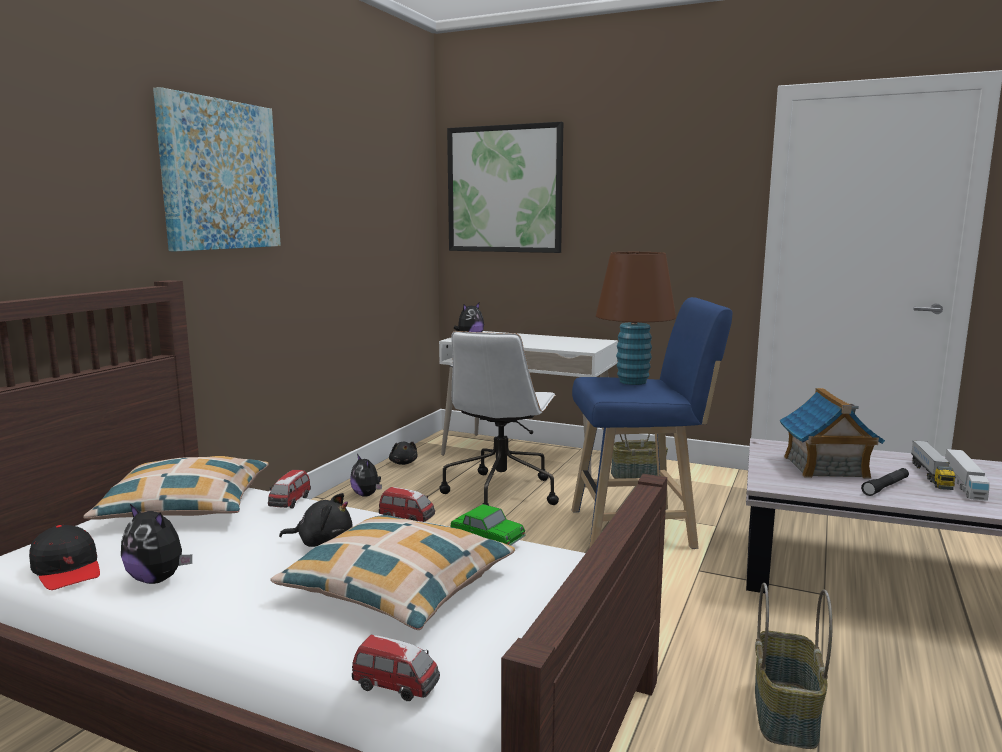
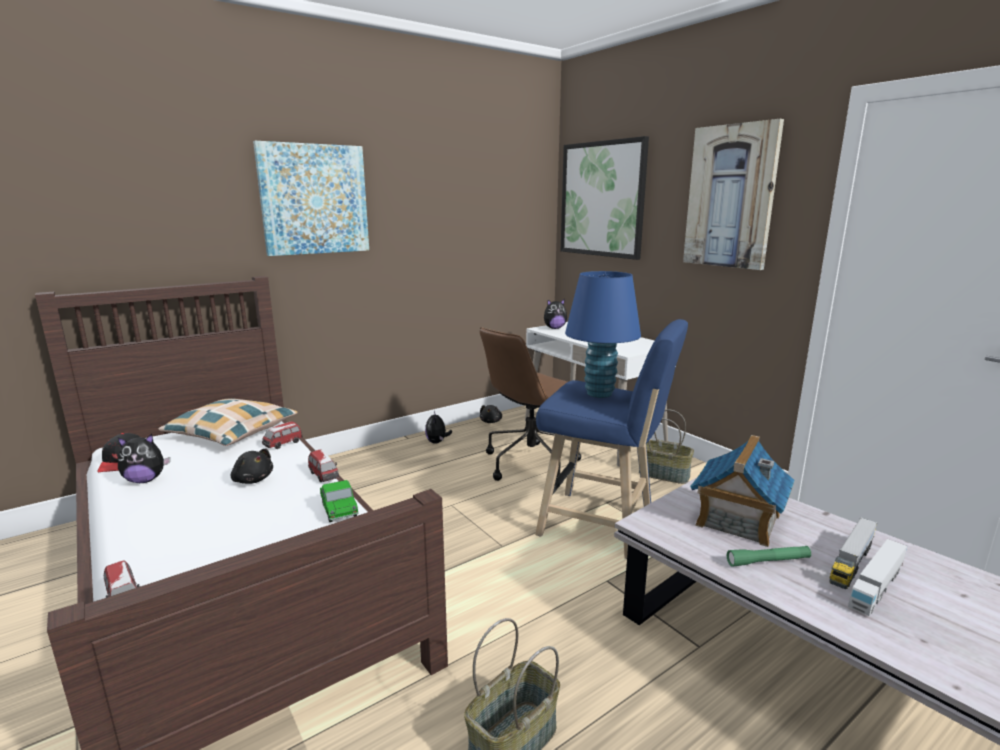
camera: 30 degrees right, 5 degrees up
(158, 579) = (145, 480): plush toy -> plush toy turned 75 degrees counterclockwise
(399, 587) = (237, 528): pillow -> none
(501, 492) = (532, 462): white office chair -> brown office chair
(632, 382) = (599, 393): brown table lamp -> blue table lamp
(665, 184) = (730, 197): none -> picture
(885, 487) = (768, 561): black flashlight -> green flashlight

